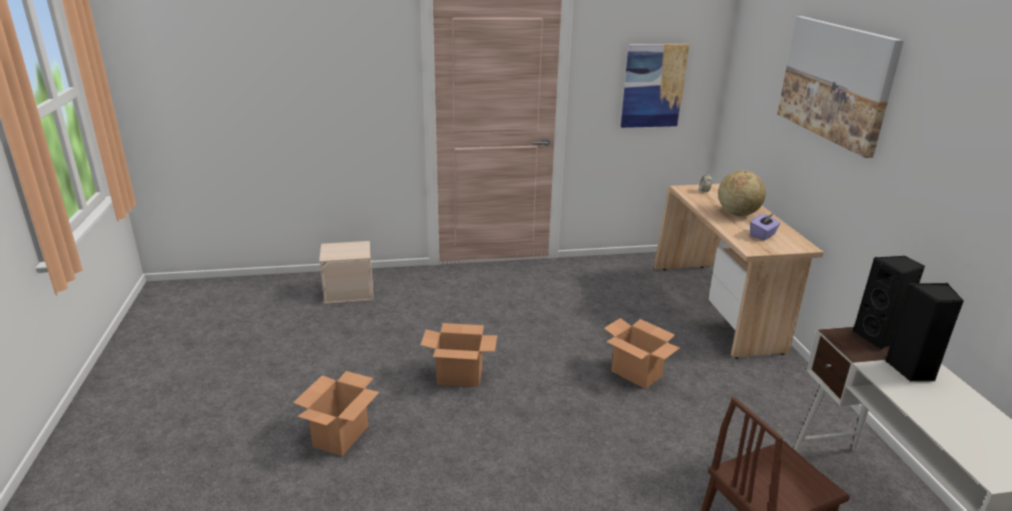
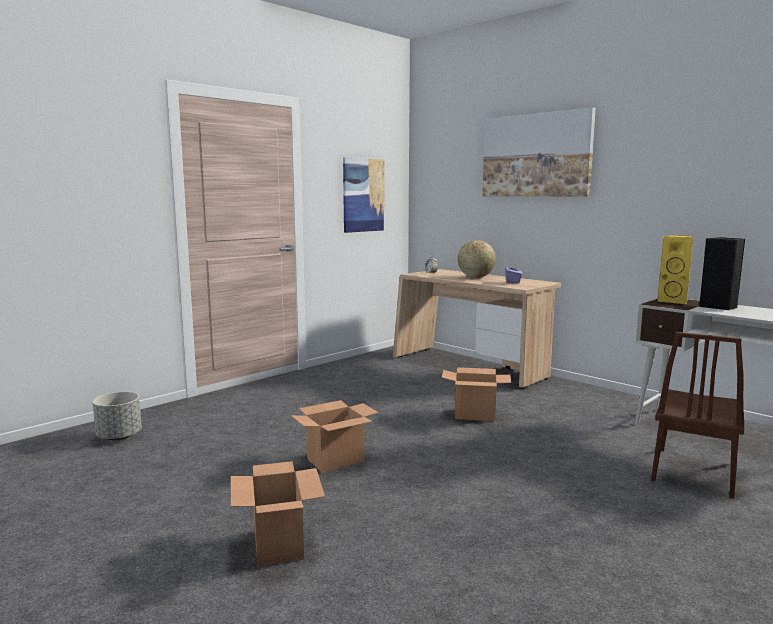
camera: 35 degrees left, 15 degrees down
(349, 292) = (119, 436): beige storage box -> grey planter
(878, 338) = (674, 301): black speaker -> yellow speaker

